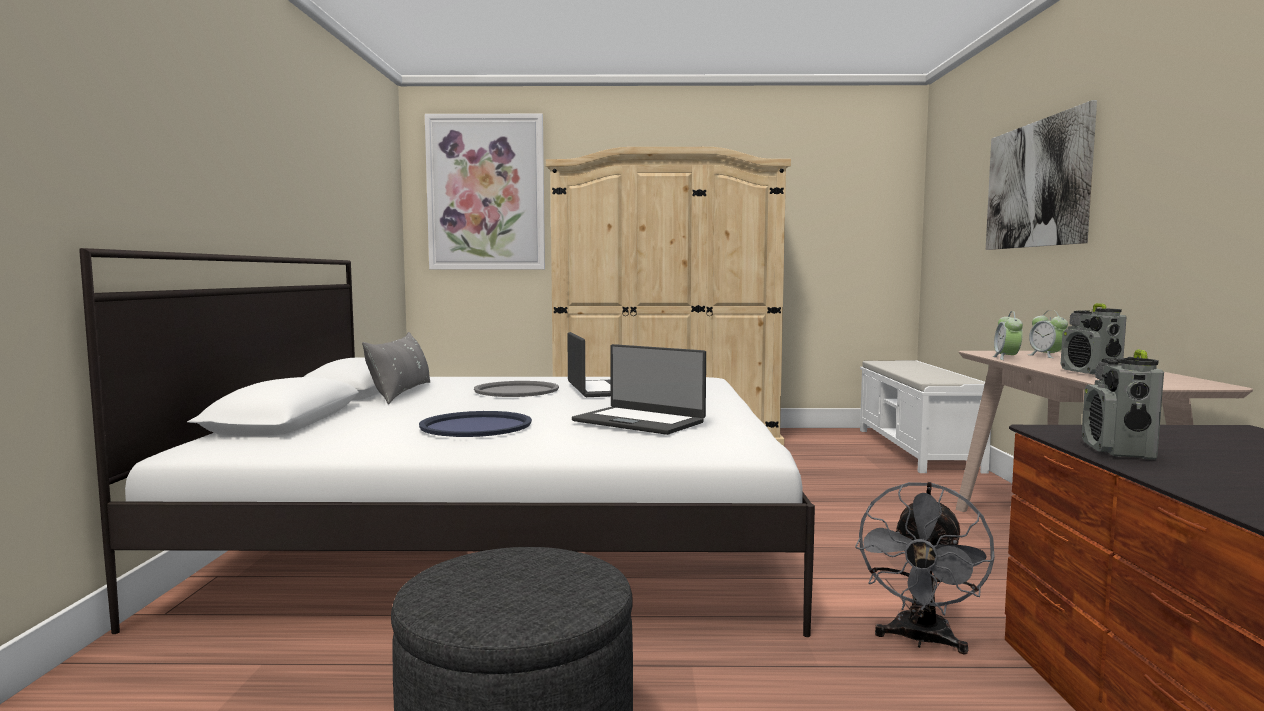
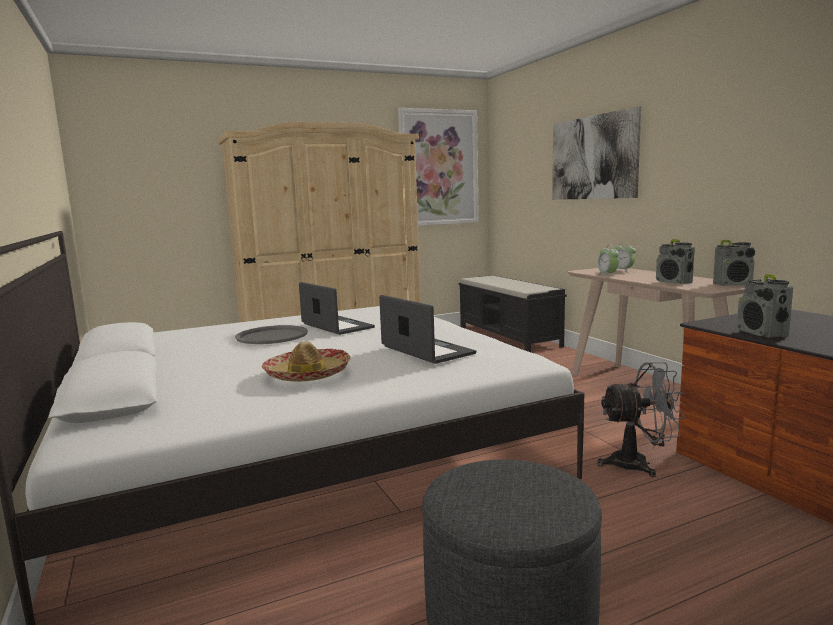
camera: 25 degrees left, 5 degrees up
(401, 392) = (171, 352): grey pillow -> none
(476, 426) = (307, 374): blue tray -> hat
(486, 193) = (152, 158): picture -> picture (439, 168)
(639, 421) = (426, 350): laptop -> laptop turned 135 degrees counterclockwise
(917, 450) = (508, 337): white bench -> black bench
(920, 640) = (639, 464): grey fan -> grey fan turned 90 degrees counterclockwise
(1192, 383) = (733, 284): none -> radio

